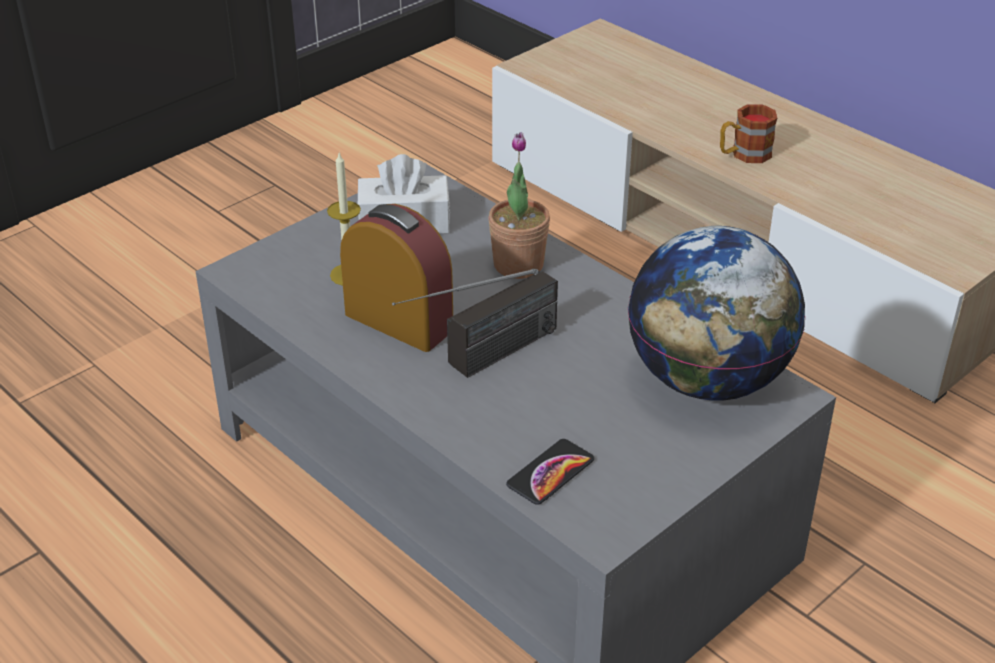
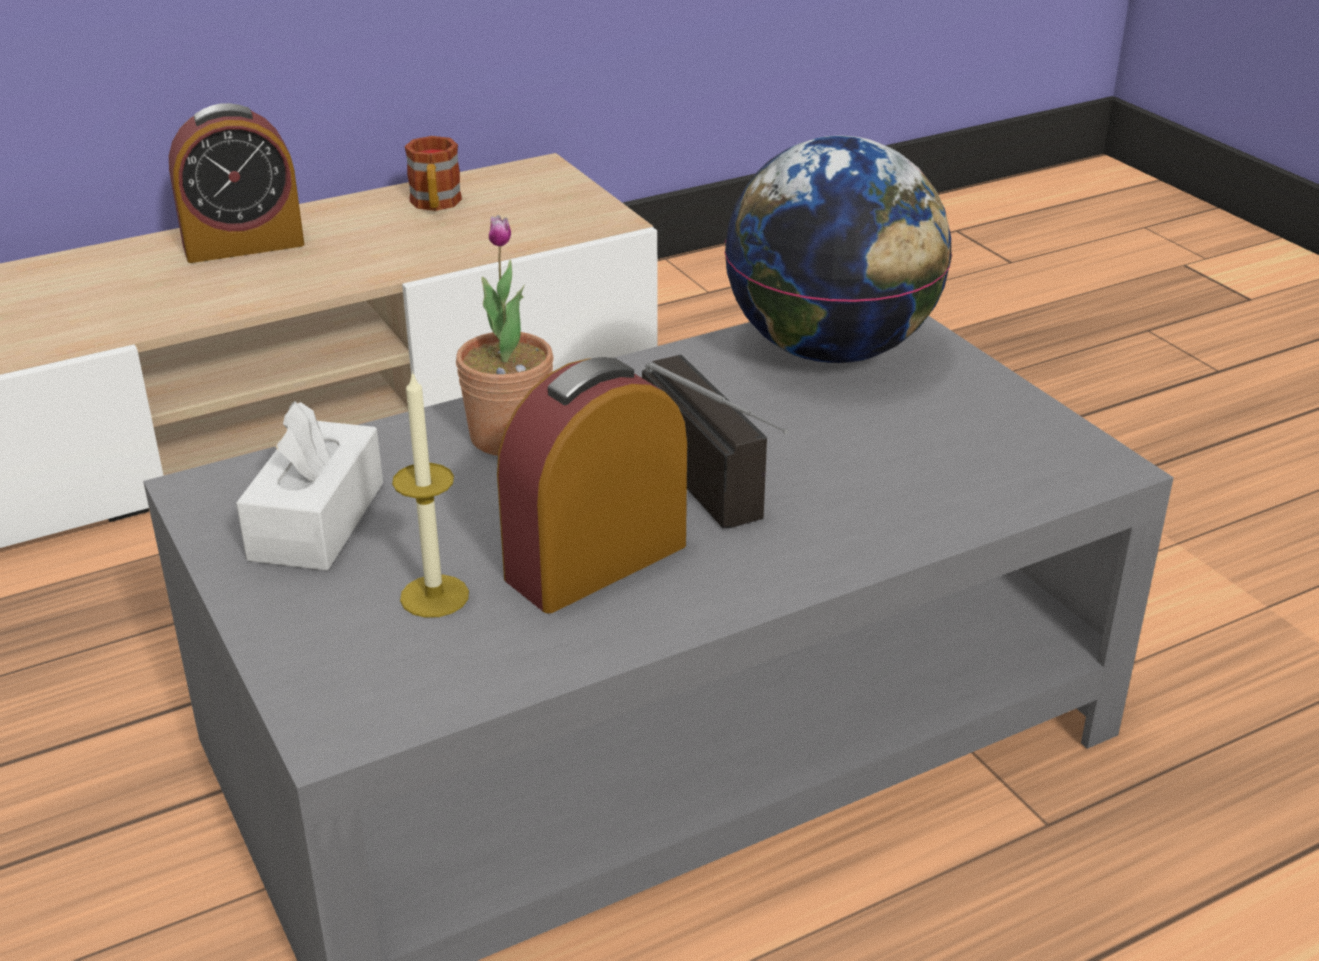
camera: 75 degrees left, 5 degrees down
(550, 473) = (984, 484): phone -> none
(744, 155) = (277, 280): mug -> mug (435, 205)
(783, 129) = (243, 244): none -> alarm clock

